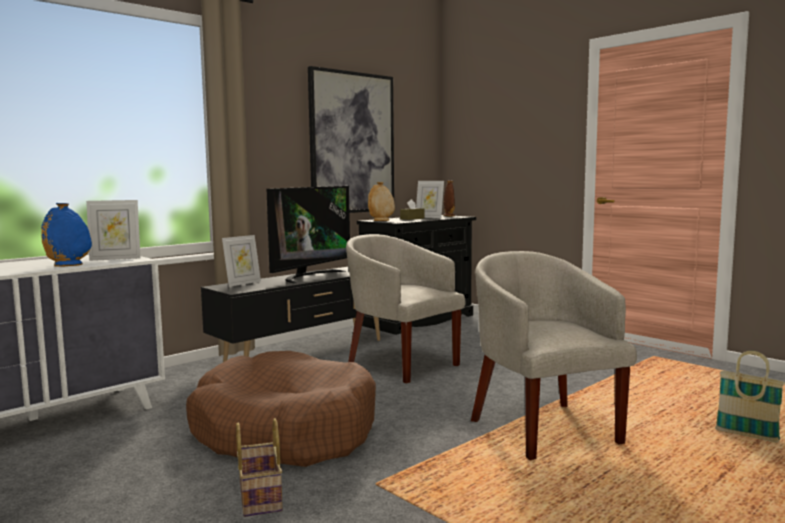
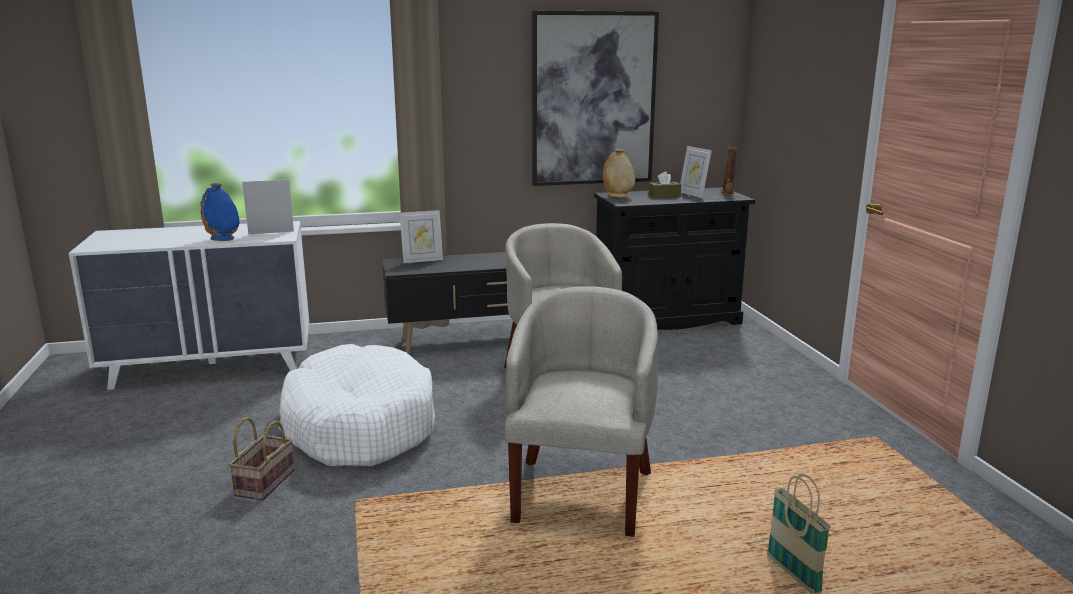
camera: 30 degrees right, 10 degrees up
(115, 259) = (271, 233): picture frame -> picture frame turned 150 degrees clockwise
(284, 431) = (359, 426): brown dog bed -> white dog bed
(309, 276) = (498, 259): television -> none

